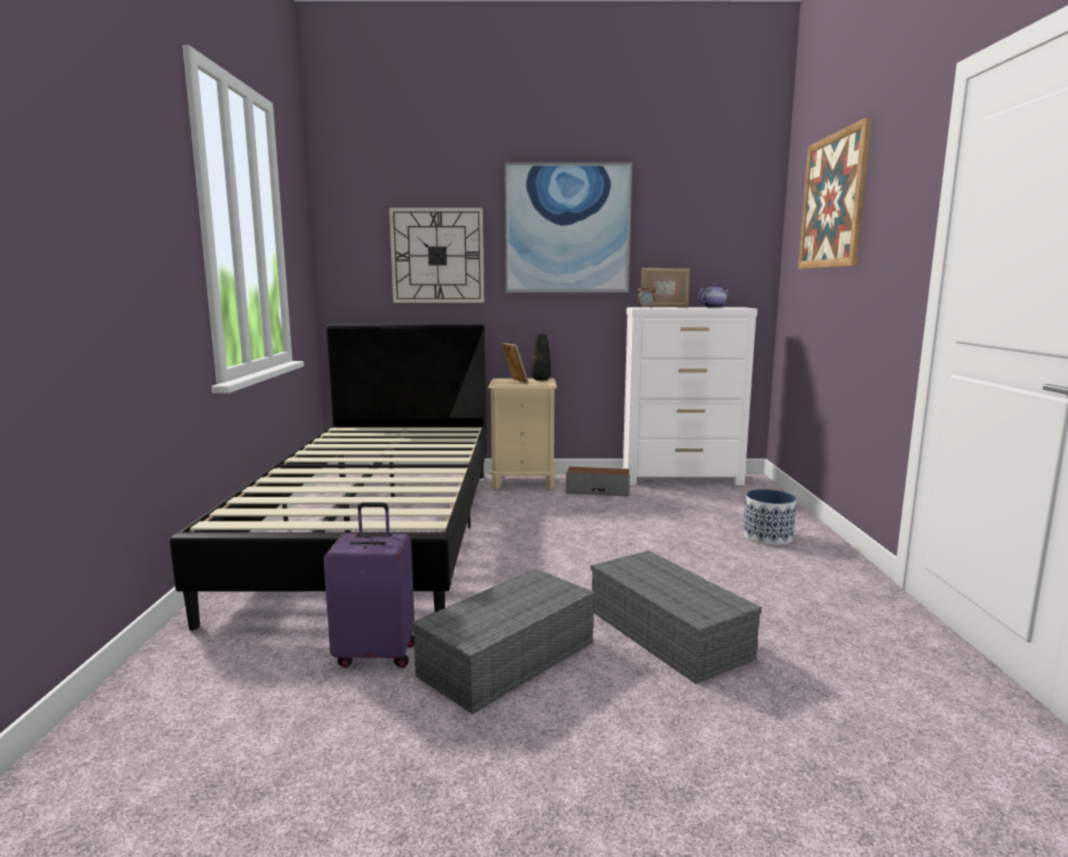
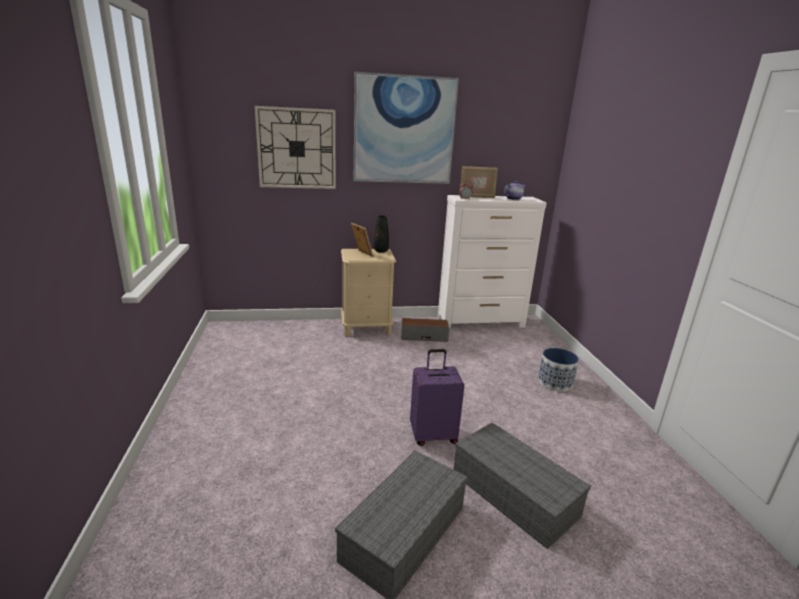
camera: 10 degrees left, 10 degrees up
(376, 654) = (299, 538): purple suitcase -> purple suitcase (433, 435)
(378, 530) = (266, 388): black bed -> none
(833, 201) = (619, 131): picture -> none

